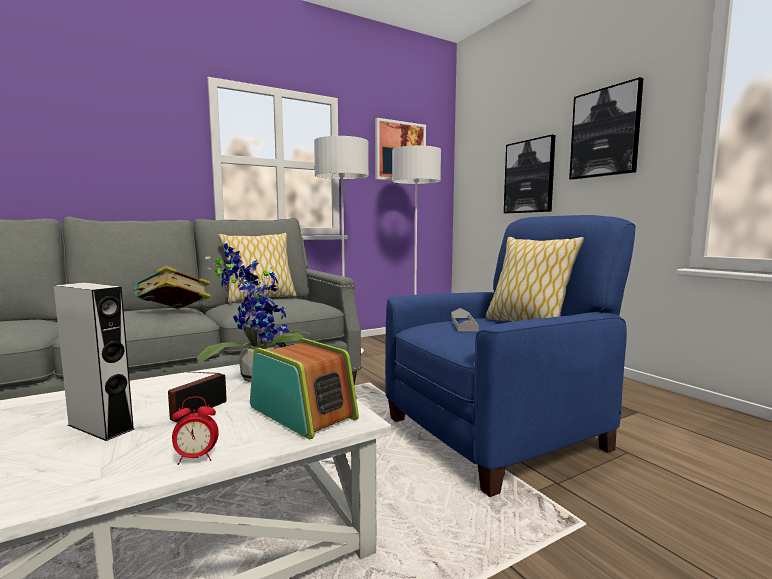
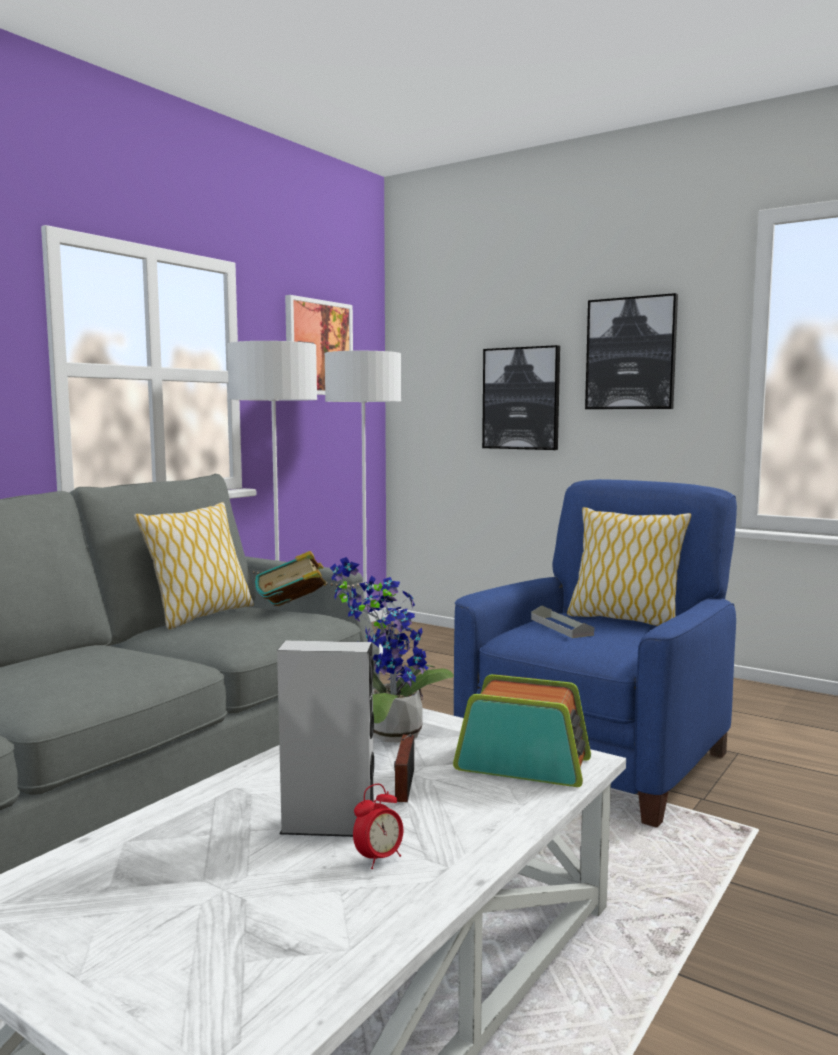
camera: 25 degrees left, 0 degrees up
(174, 312) = (133, 658): book -> book (294, 611)
(196, 458) = (505, 828): alarm clock -> alarm clock (379, 859)

